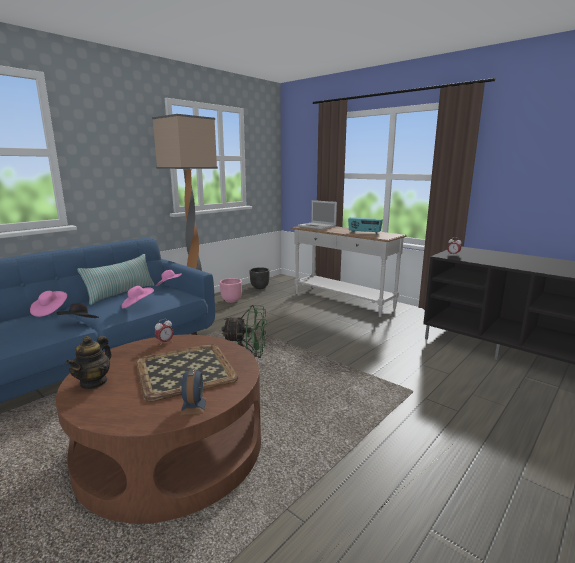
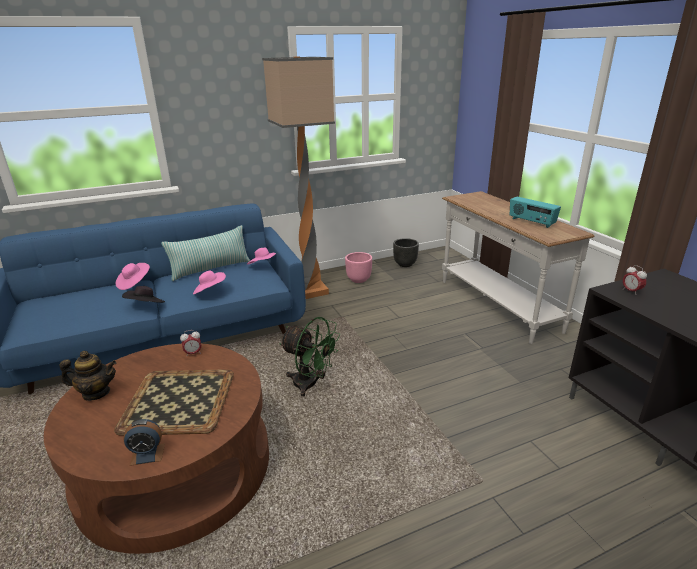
camera: 25 degrees right, 10 degrees up
(94, 382) = (96, 393): teapot -> teapot turned 135 degrees counterclockwise
(194, 406) = (147, 454): alarm clock -> alarm clock turned 60 degrees clockwise
(317, 226) = (480, 199): laptop -> none

